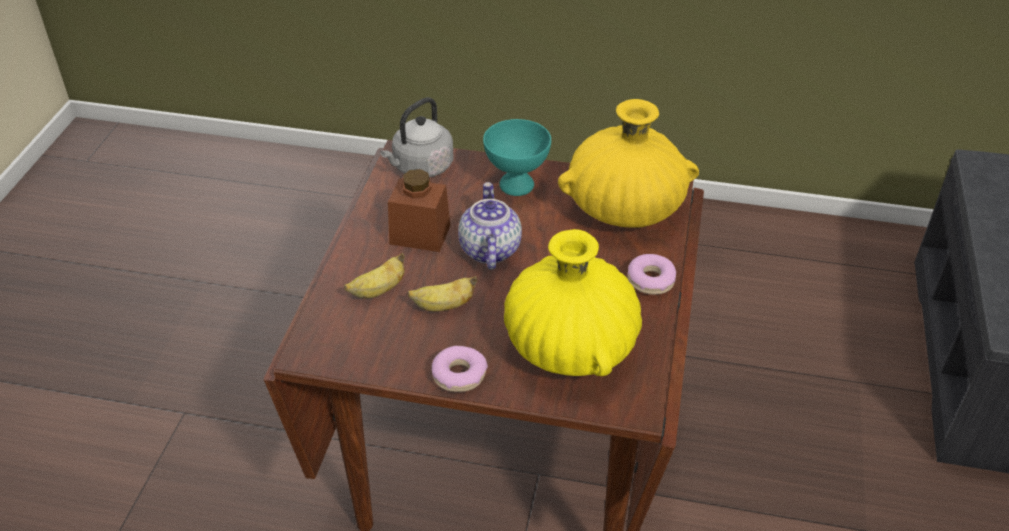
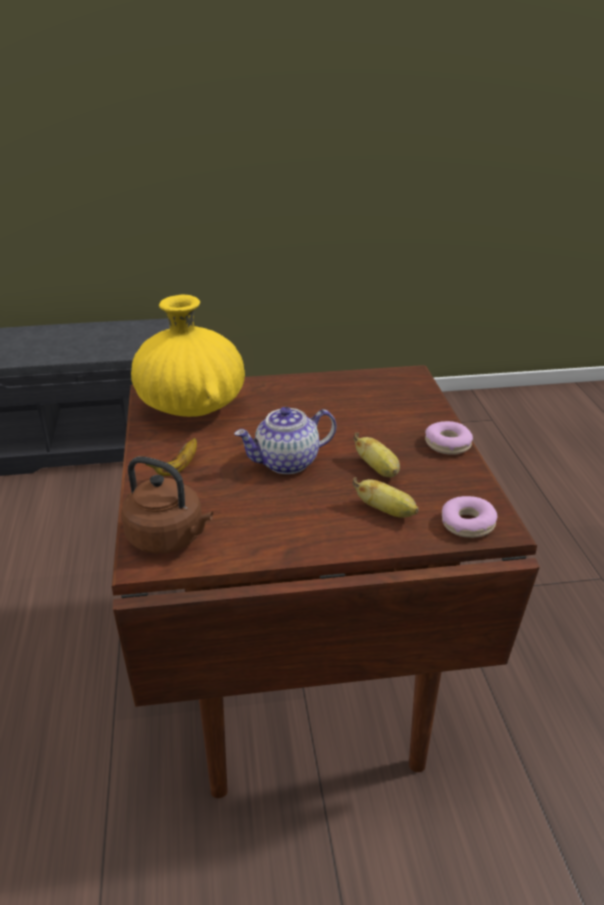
camera: 110 degrees left, 10 degrees down
(420, 168) = (169, 538): grey kettle -> brown kettle
(420, 234) = (288, 508): brown jar -> none
(515, 185) = (178, 468): turquoise bowl -> banana
(570, 347) = (377, 405): yellow vase -> none
(651, 280) = (278, 385): donut -> donut (467, 524)

